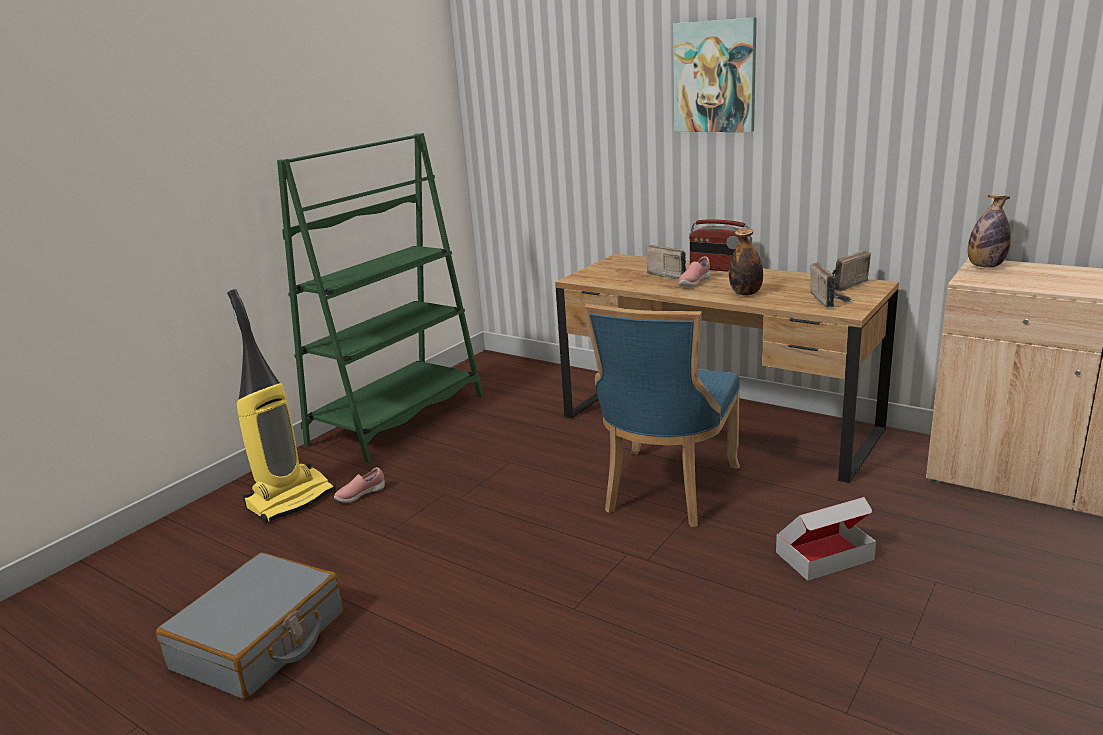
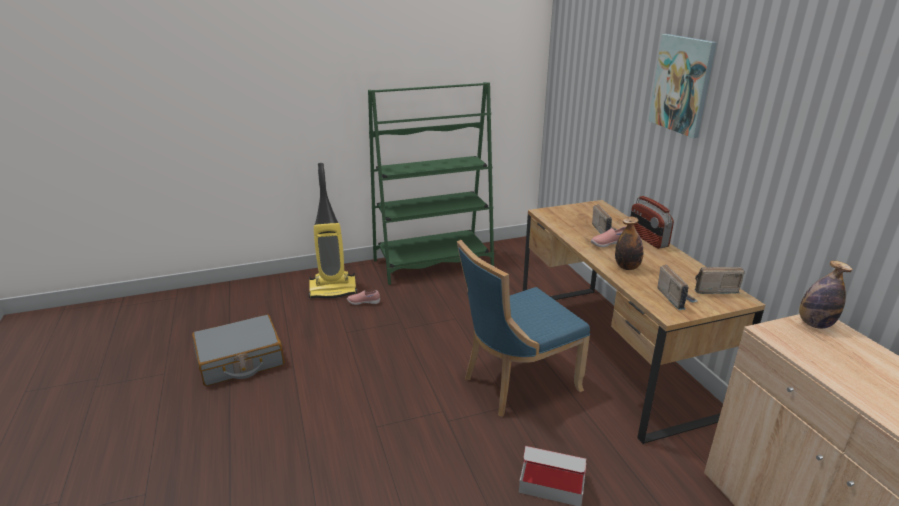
camera: 35 degrees right, 5 degrees up
(829, 300) = (675, 298): radio -> radio turned 45 degrees counterclockwise

